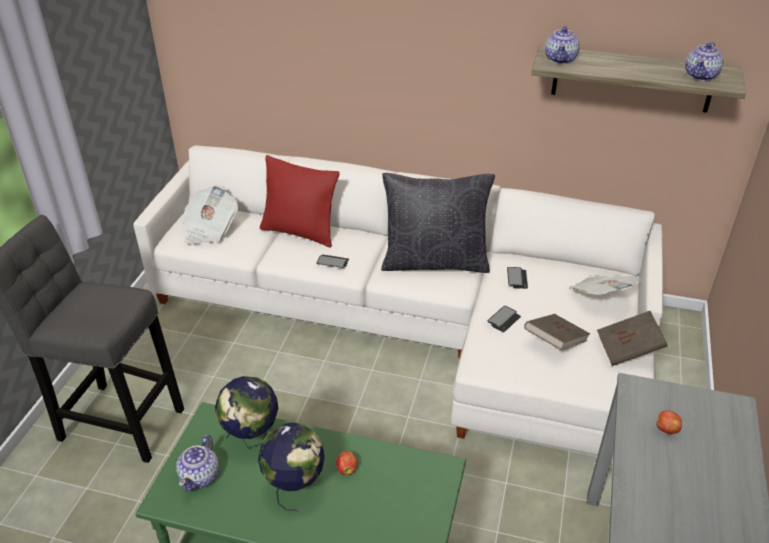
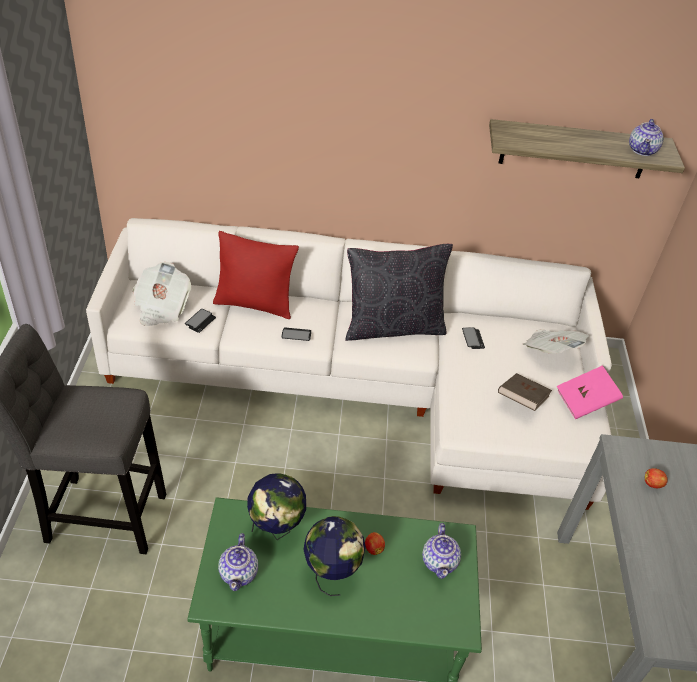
camera: 15 degrees left, 5 degrees up
(503, 319) = (471, 382): phone -> phone (200, 321)
(560, 59) = (515, 135): teapot -> teapot (439, 561)
(628, 349) = (585, 402): brown book -> pink book

